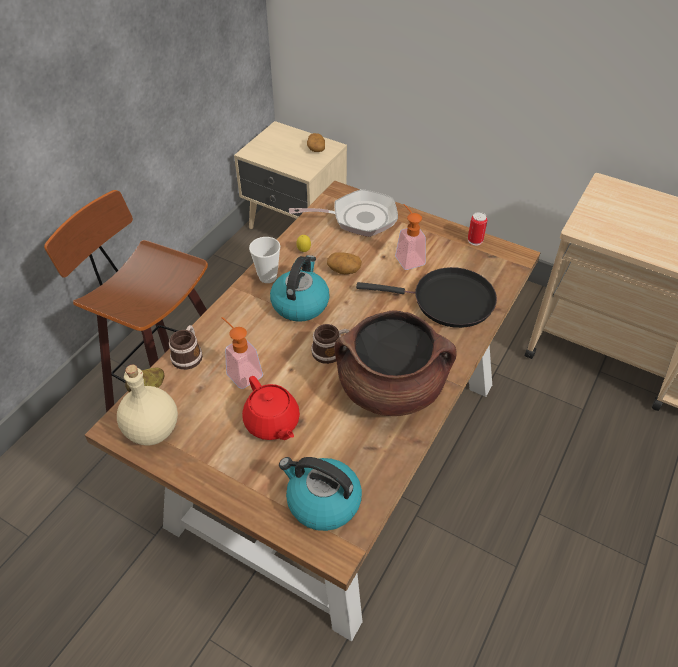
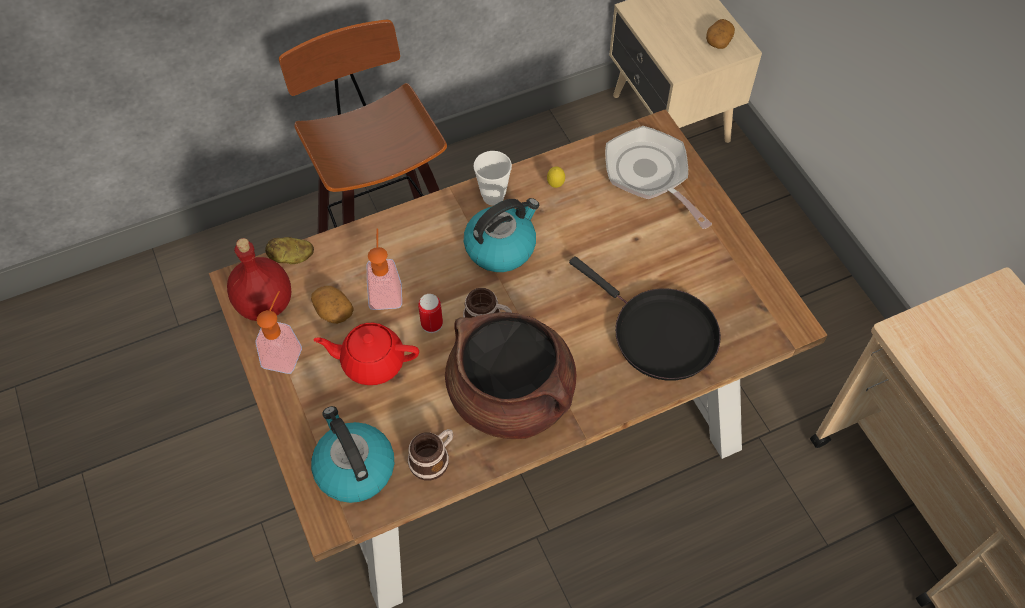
camera: 35 degrees right, 10 degrees up
(153, 430) = (266, 304): beige bottle -> red bottle
(188, 354) = (352, 243): mug -> mug (433, 458)
(272, 423) = (372, 362): red teapot -> red teapot turned 90 degrees clockwise
(343, 270) = (578, 232): potato -> potato (333, 311)
(358, 218) = (650, 175): frying pan -> frying pan turned 150 degrees counterclockwise
(407, 257) = (662, 255): soap dispenser -> soap dispenser (284, 351)
(475, 240) = (760, 276): can -> can (432, 324)

